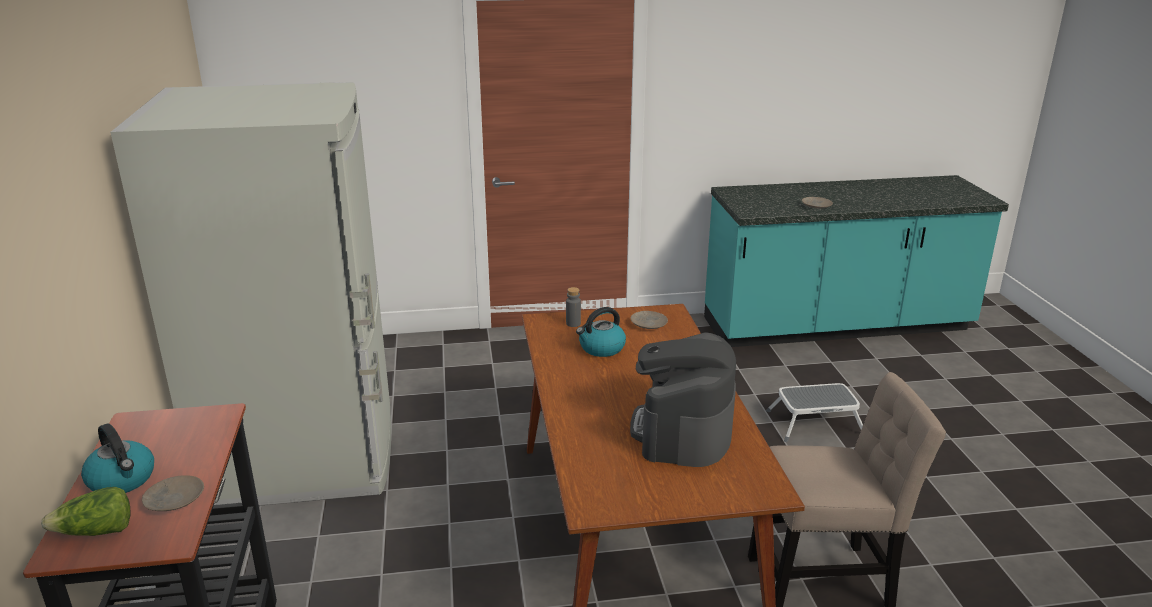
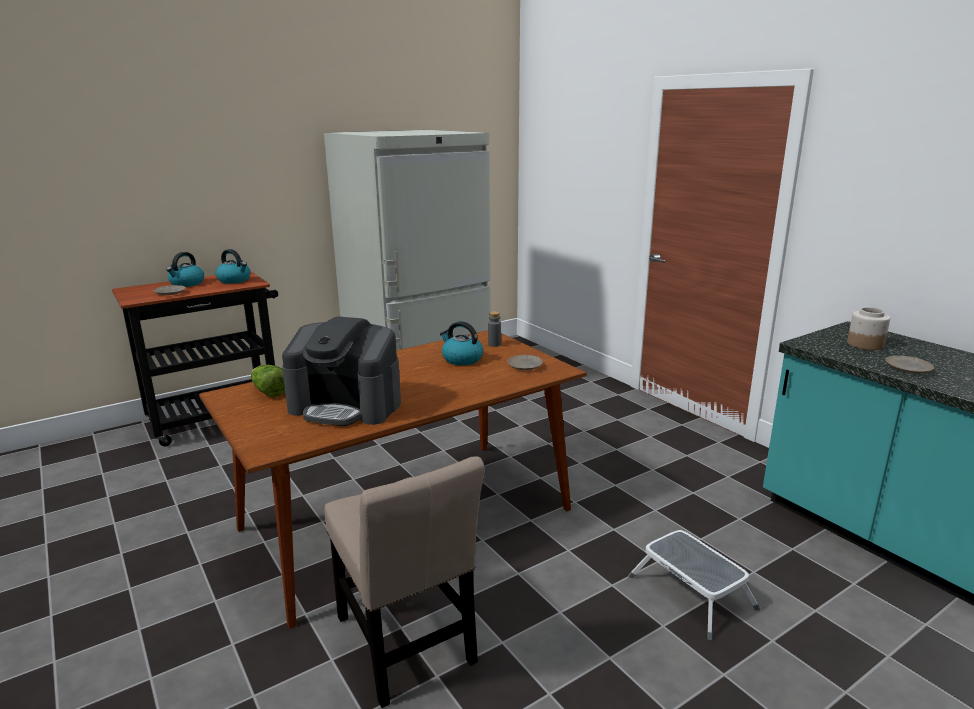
camera: 65 degrees right, 5 degrees down
(96, 532) = (142, 290): lettuce -> lettuce (269, 391)
(172, 431) = (235, 280): none -> kettle
(683, 431) = (346, 406): coffee machine -> coffee machine turned 150 degrees counterclockwise
(764, 199) = (864, 344): none -> jar

